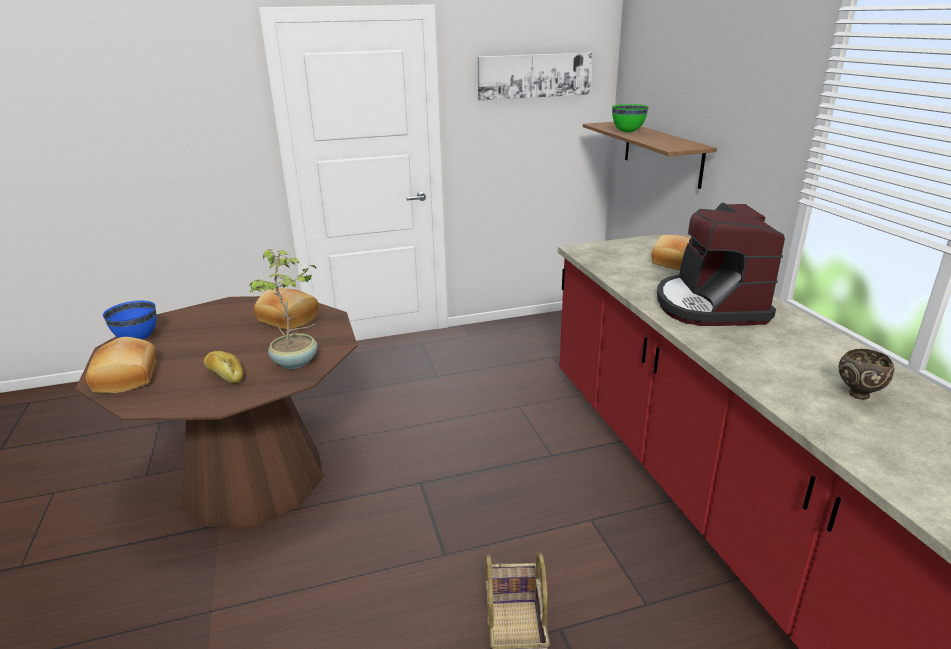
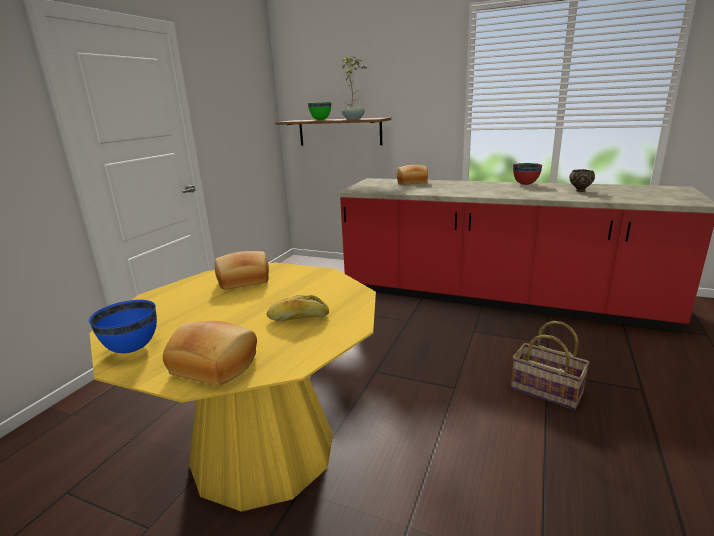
camera: 50 degrees left, 5 degrees down
(254, 479) = (263, 449): brown dining table -> yellow dining table
(296, 362) = (328, 290): potted plant -> potted plant (354, 119)
(534, 76) = (238, 88): picture -> none
(709, 305) = (467, 188): coffee machine -> none
(821, 338) = (525, 184): none -> red bowl

